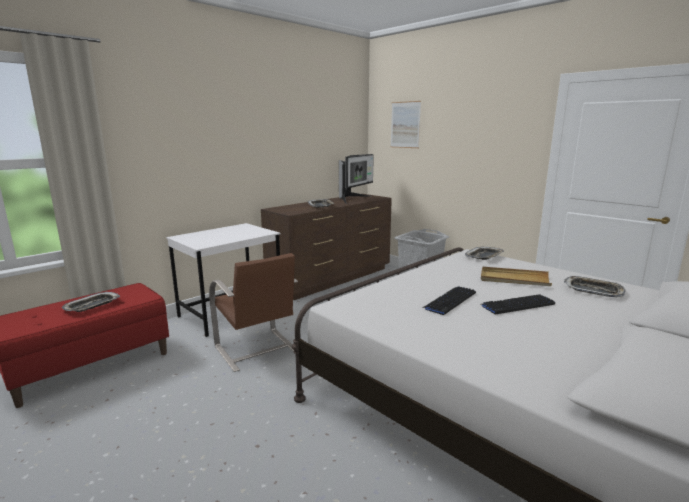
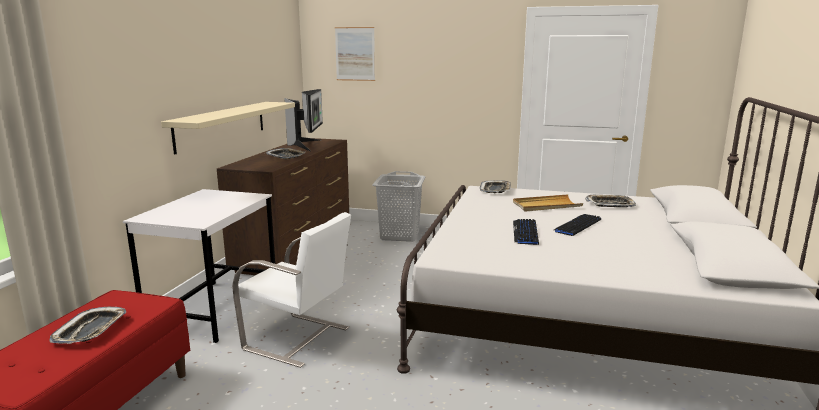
camera: 30 degrees left, 0 degrees up
(256, 350) = (298, 339): brown chair -> white chair
(271, 177) = (222, 125): none -> beige shelf

